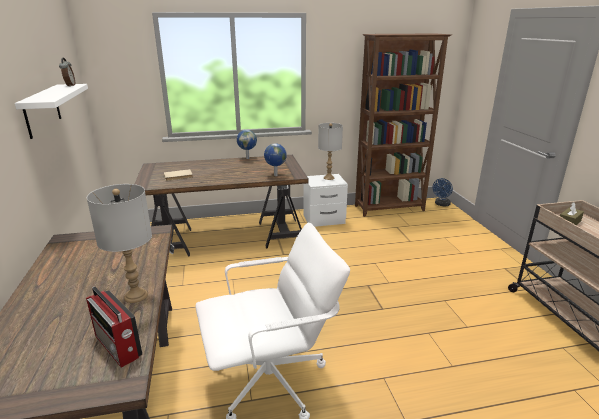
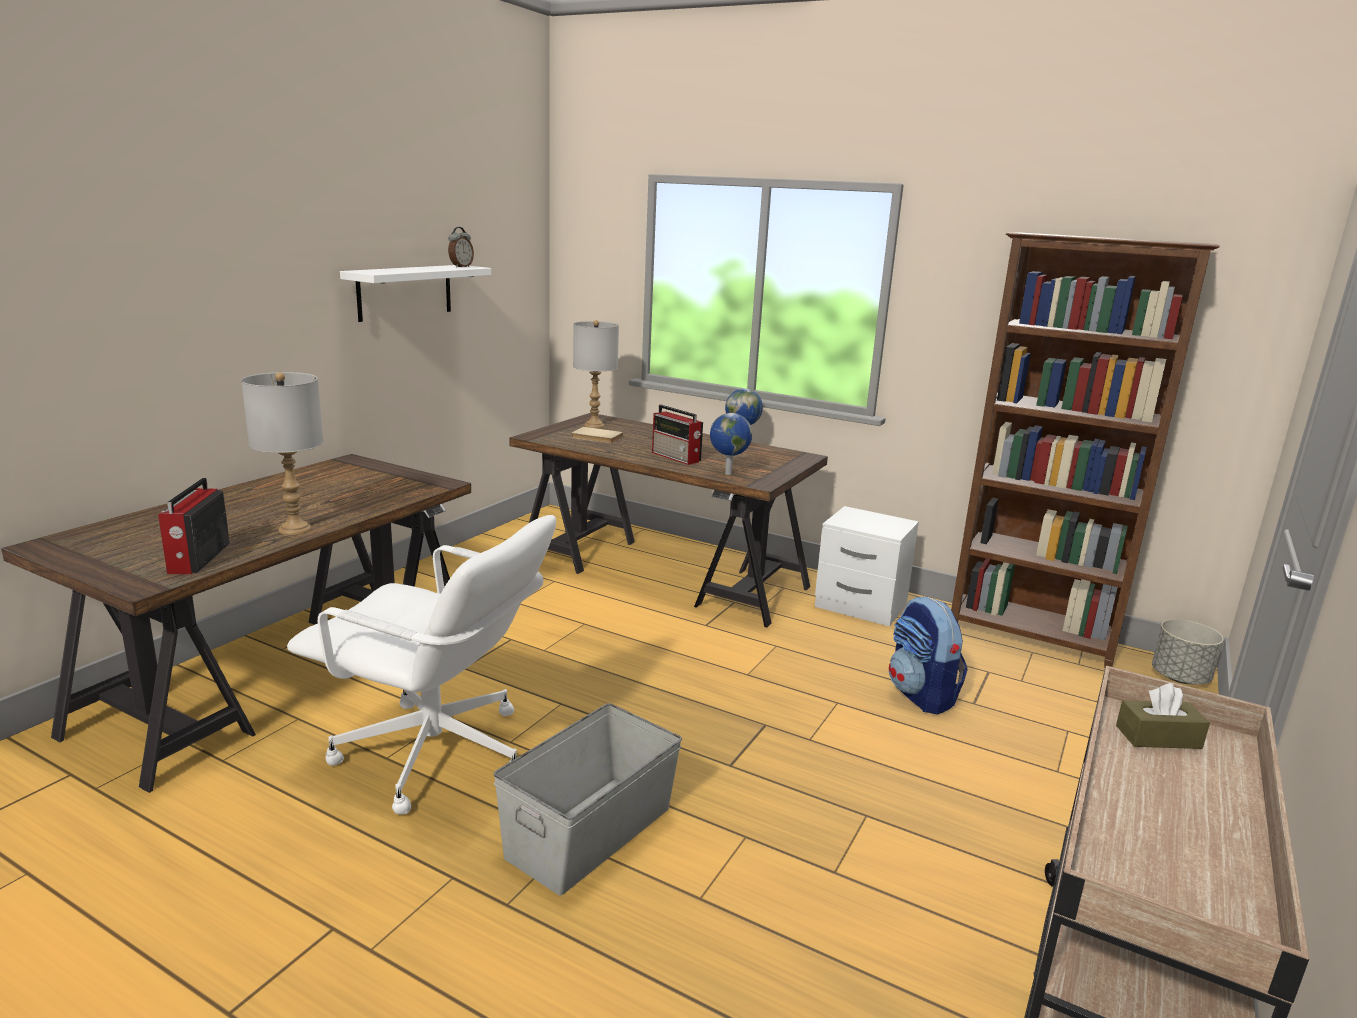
camera: 40 degrees right, 5 degrees down
(238, 174) = (676, 457): none -> radio
(329, 178) = (885, 521): grey table lamp -> grey table lamp (594, 425)
(383, 369) = (588, 832): none -> grey storage box
(393, 246) = (921, 695): none -> backpack
(441, 204) = (1180, 678): blue fan -> grey planter

